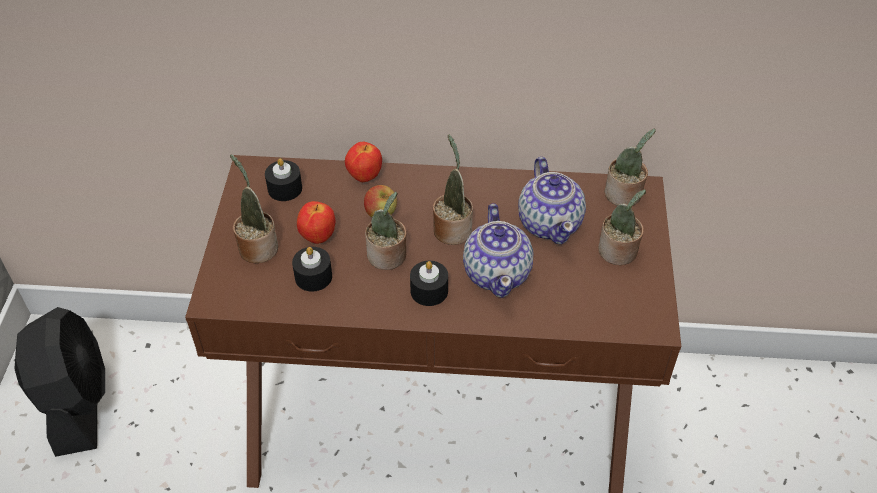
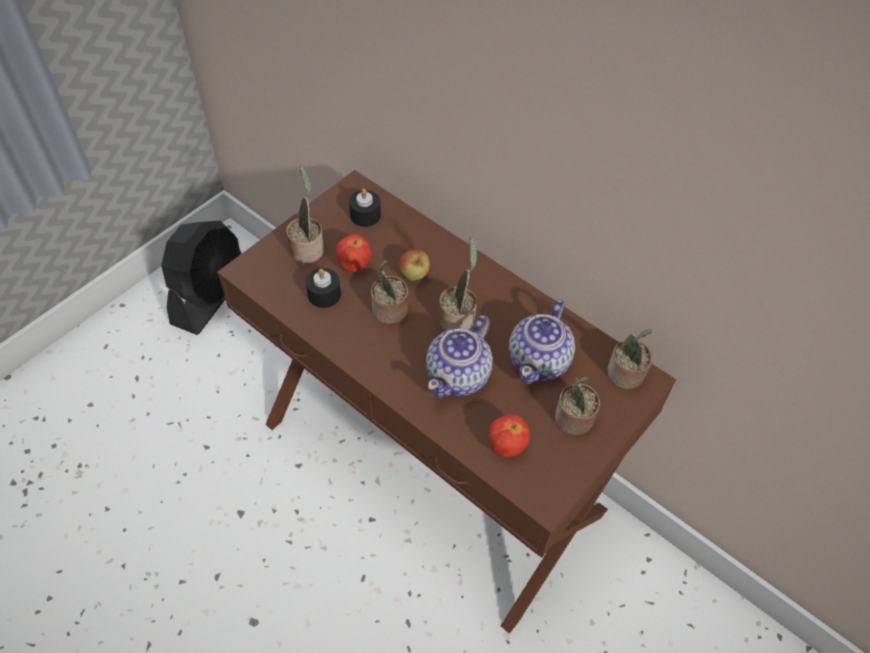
camera: 35 degrees right, 5 degrees up
(364, 176) = (430, 238): apple -> apple (506, 446)
(429, 291) = (395, 357): black candle -> none

